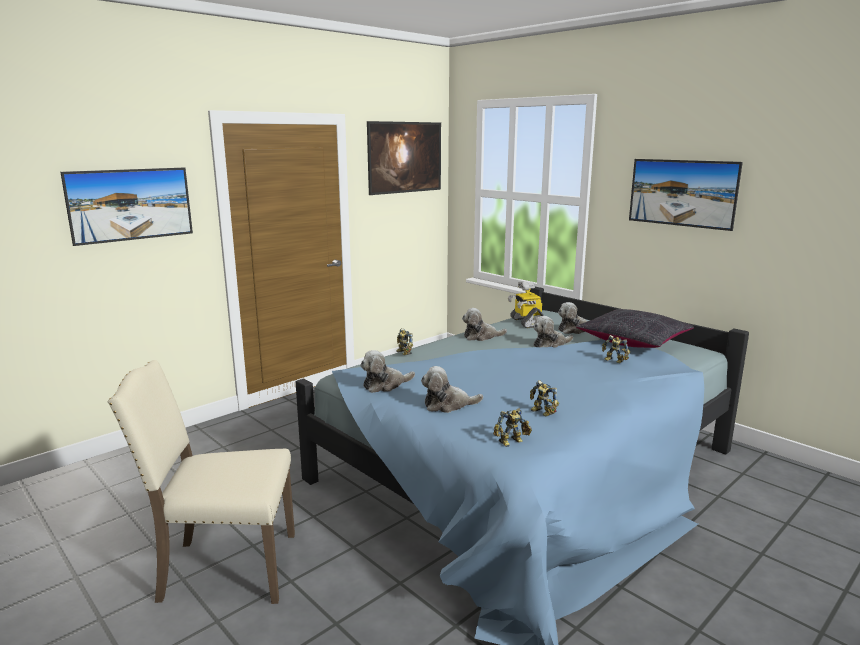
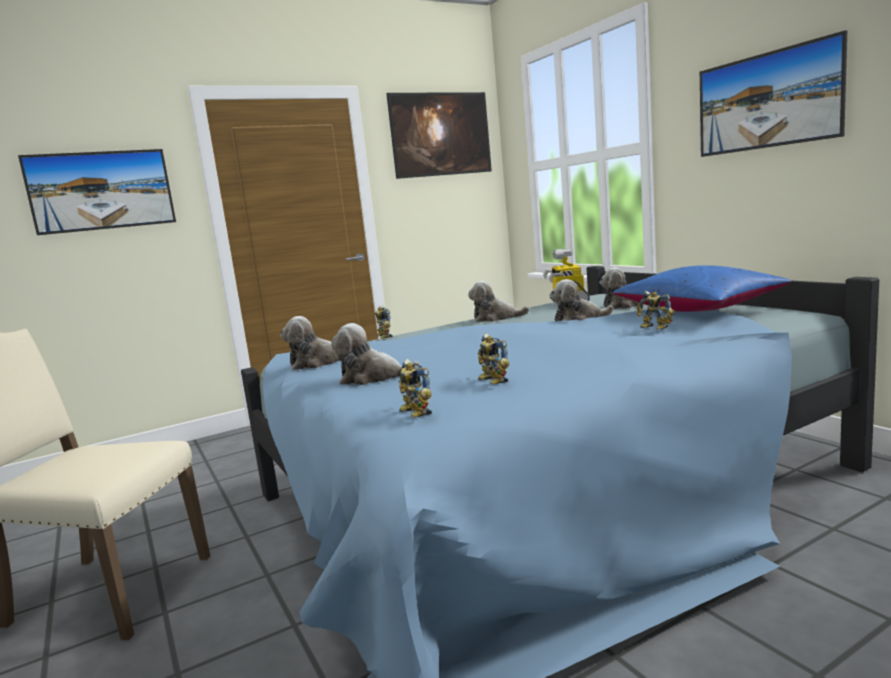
camera: 15 degrees right, 5 degrees down
(512, 442) = (413, 413): toy robot -> toy robot turned 75 degrees clockwise
(633, 341) = (699, 308): black pillow -> blue pillow

